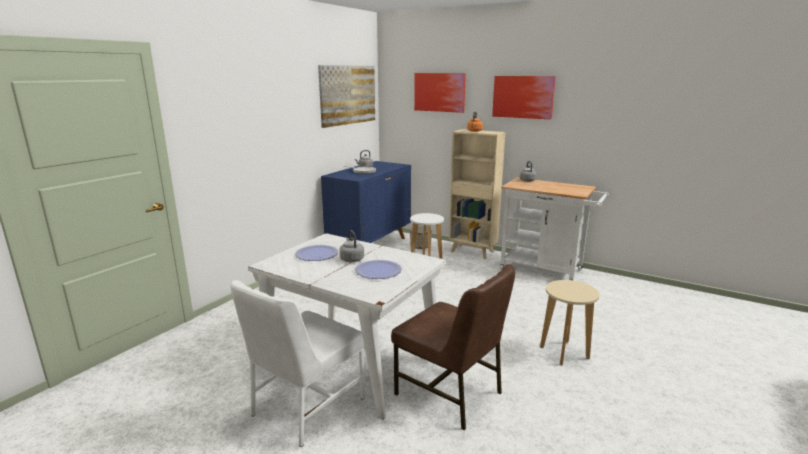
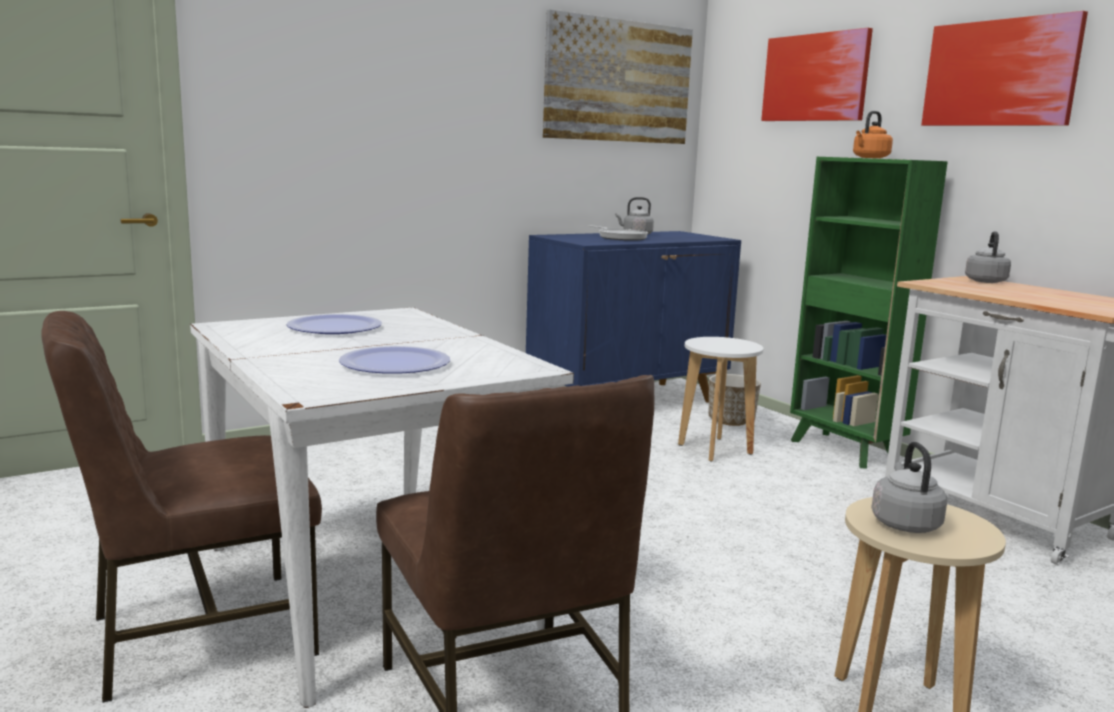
camera: 25 degrees right, 5 degrees down
(306, 406) = (198, 634): white chair -> brown chair
(351, 259) = (381, 342): grey kettle -> grey kettle (904, 523)
(473, 252) = (845, 450): beige bookcase -> green bookcase

